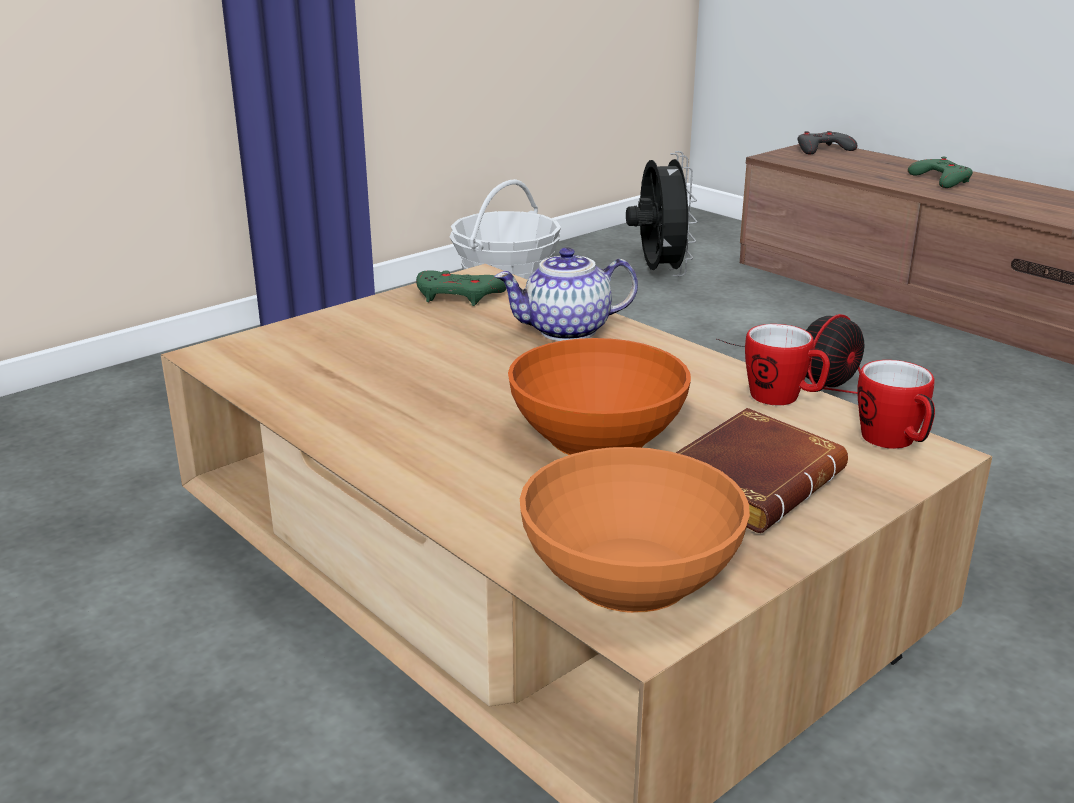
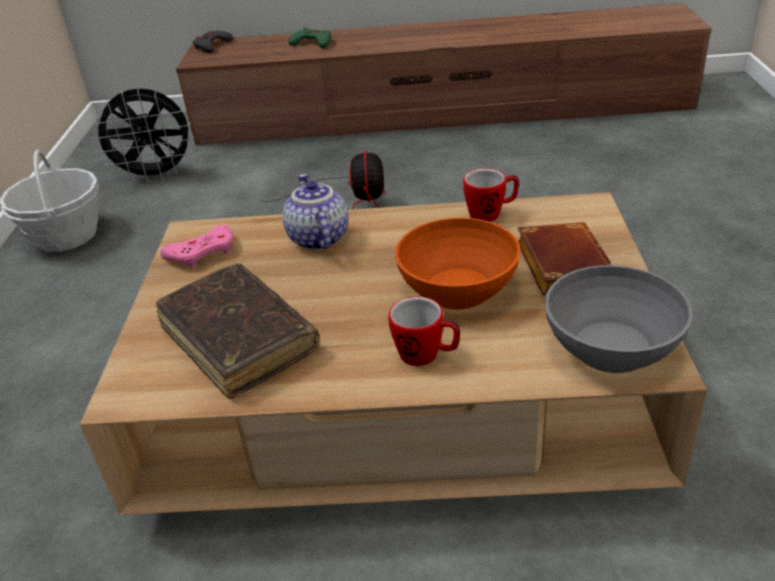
camera: 45 degrees left, 10 degrees up
(350, 365) = (239, 340): none -> brown book
(458, 295) = (203, 253): green game controller -> pink game controller
(566, 331) = (317, 239): teapot -> teapot turned 135 degrees clockwise
(628, 576) = (611, 348): orange bowl -> grey bowl
(659, 273) = (157, 175): black fan -> black fan turned 135 degrees clockwise
(894, 443) = (571, 208): mug -> mug (426, 355)

